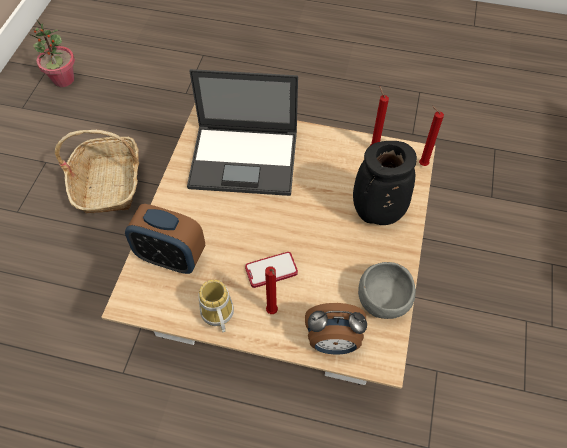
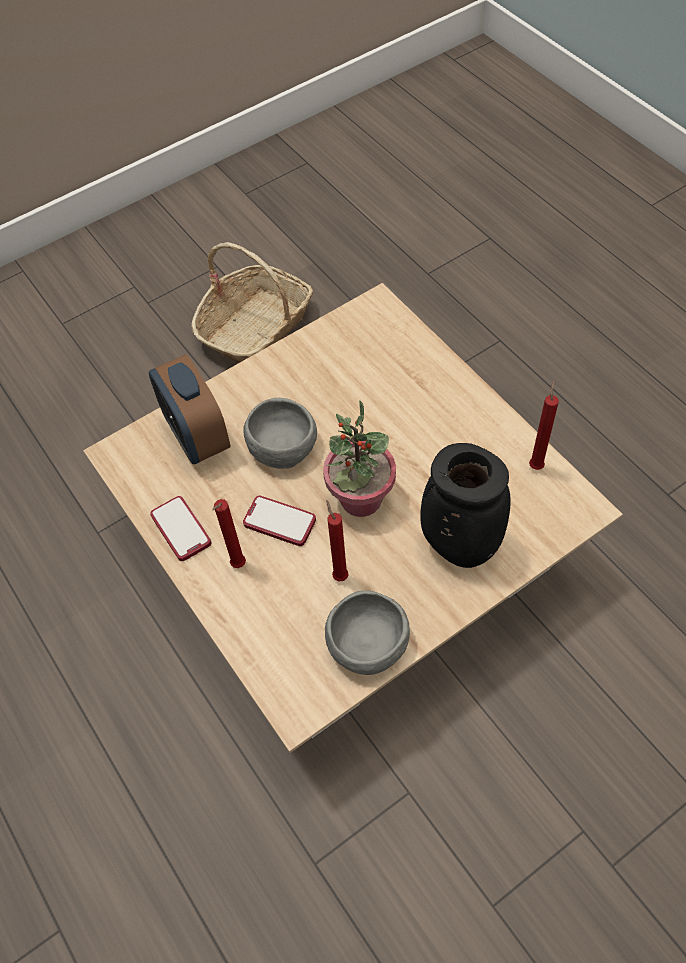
camera: 45 degrees right, 0 degrees up
(63, 80) = (312, 184): potted plant -> potted plant (360, 499)
(217, 317) = (181, 529): mug -> phone
(229, 227) = (282, 445): none -> grey bowl
(245, 159) = (372, 382): laptop -> none
(333, 342) = (266, 645): alarm clock -> none
(421, 164) = (578, 524): red candle -> red candle (339, 575)

